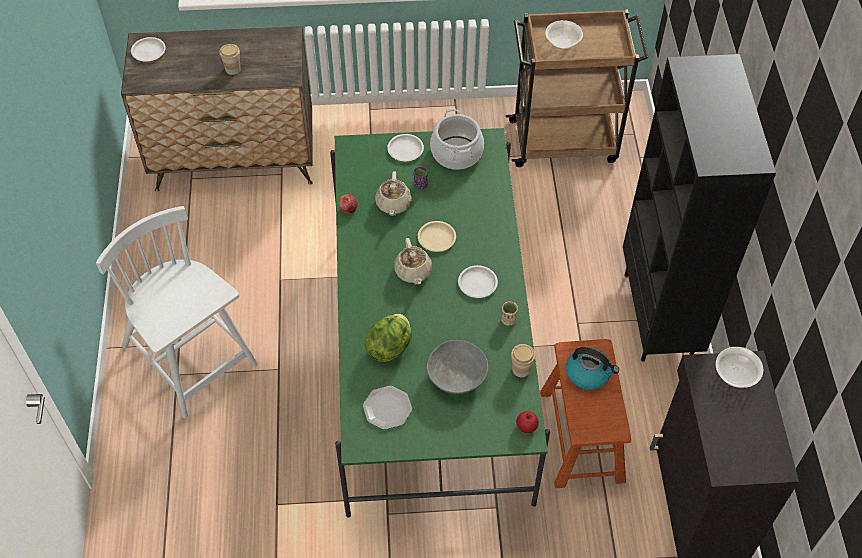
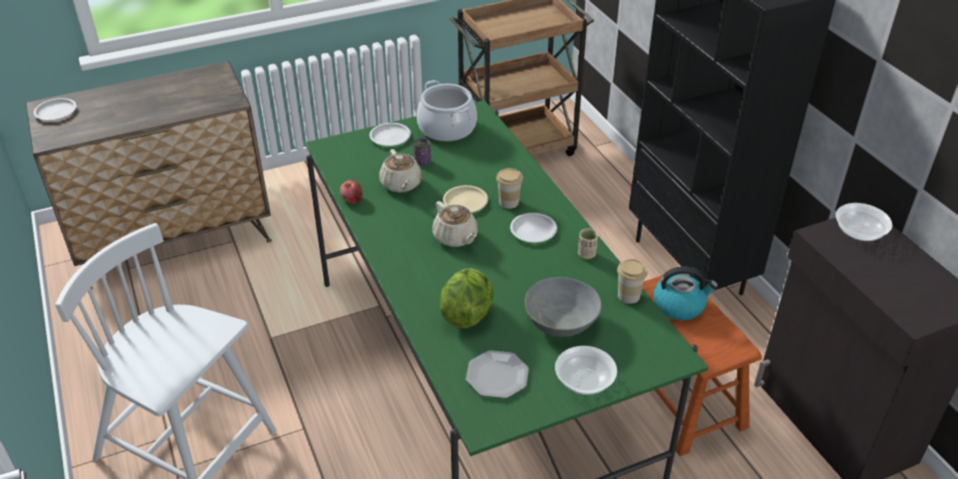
camera: 20 degrees left, 15 degrees down
(233, 69) = (164, 108): cup -> cup (509, 202)
(526, 426) = (669, 348): apple -> none
(562, 42) = (505, 26): bowl -> bowl (584, 381)

